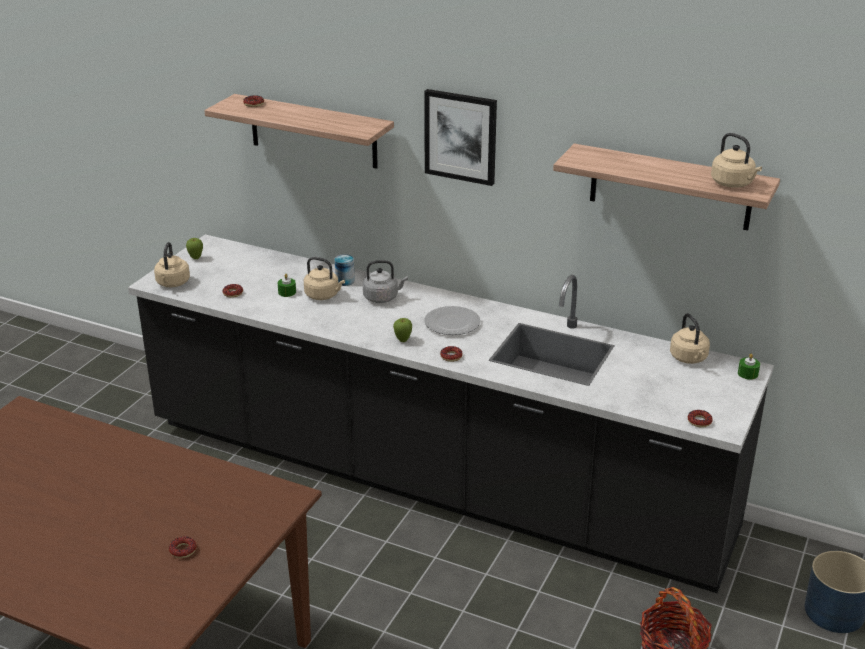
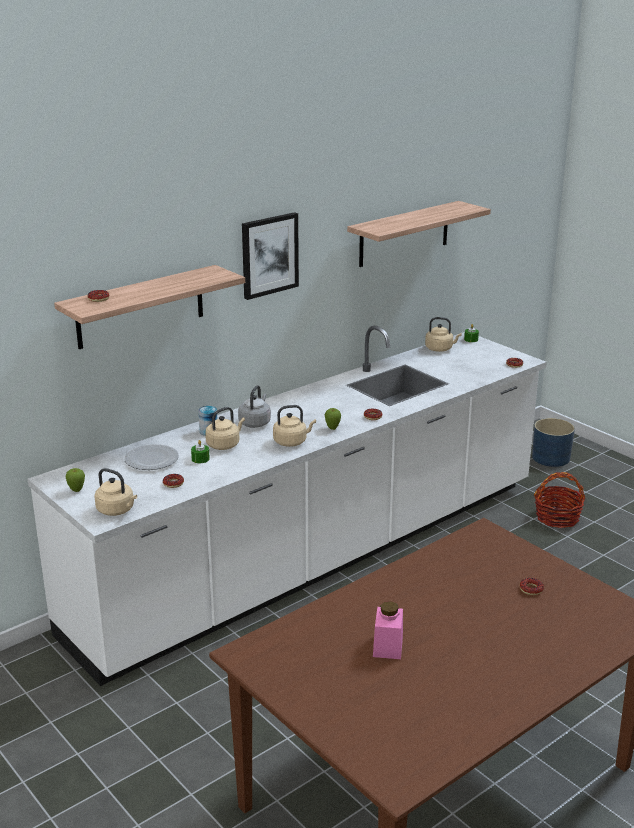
camera: 65 degrees left, 5 degrees down
(50, 481) = (388, 647): none -> pink jar
(432, 479) = (317, 557): black counter -> white counter
(452, 323) = (324, 406): plate -> plate (152, 460)
(733, 184) = (458, 209): beige kettle -> beige kettle (292, 442)

